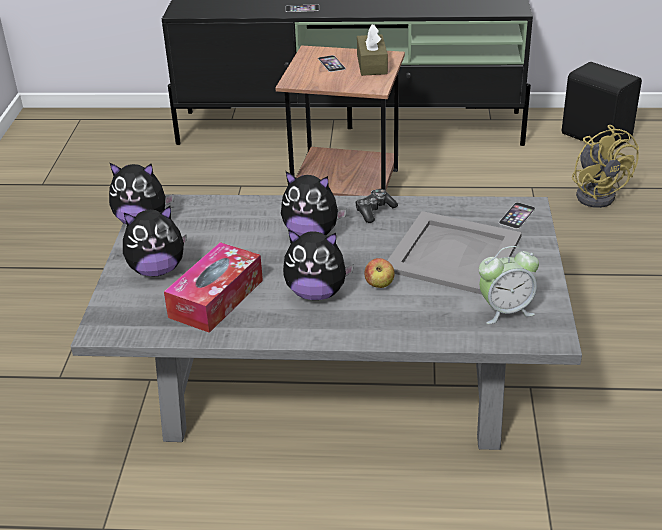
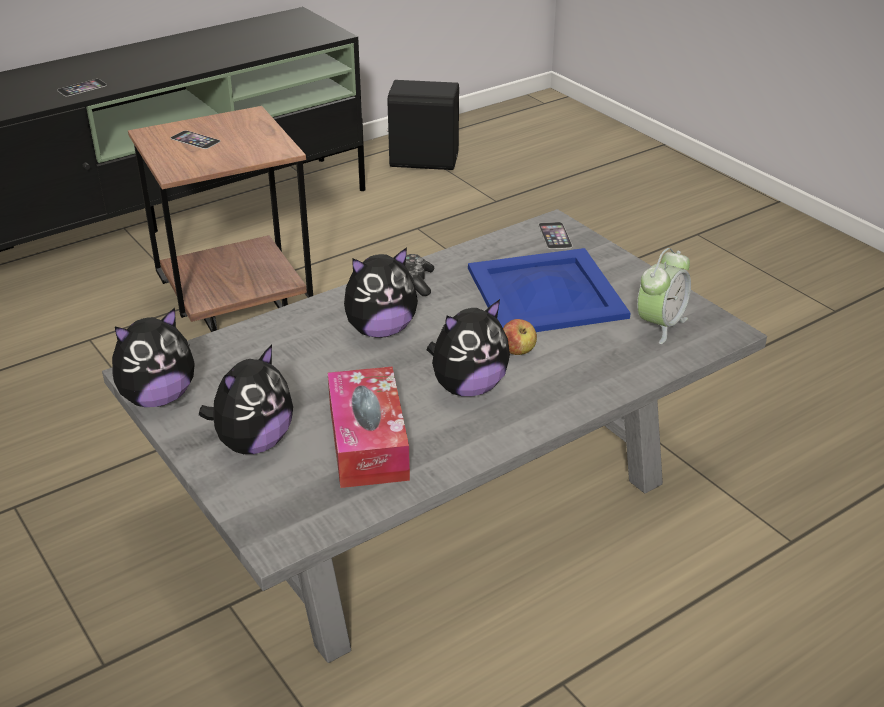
camera: 40 degrees left, 0 degrees up
(372, 64) = (244, 128): brown tissue box -> none
(452, 253) = (545, 293): grey tray -> blue tray
(598, 194) = (484, 213): yellow fan -> none

